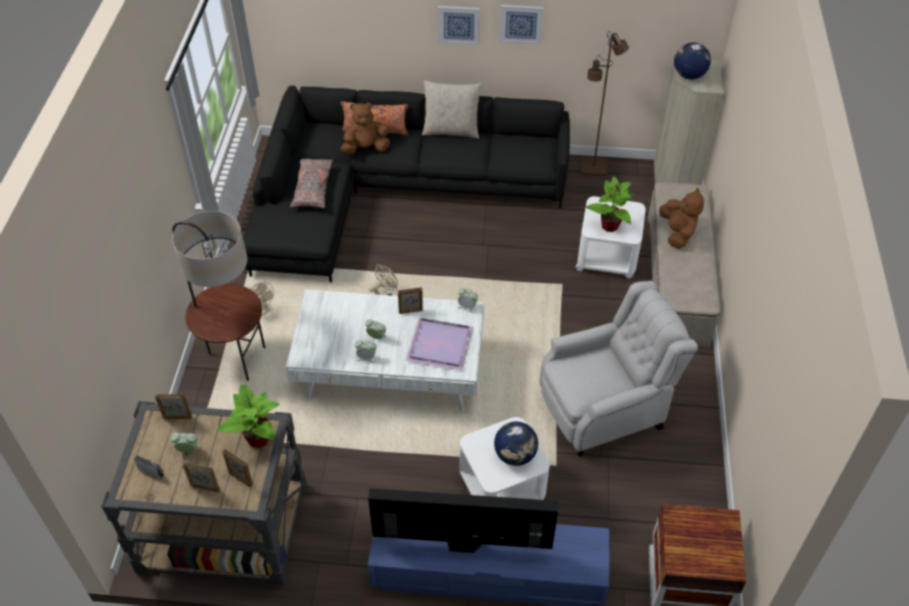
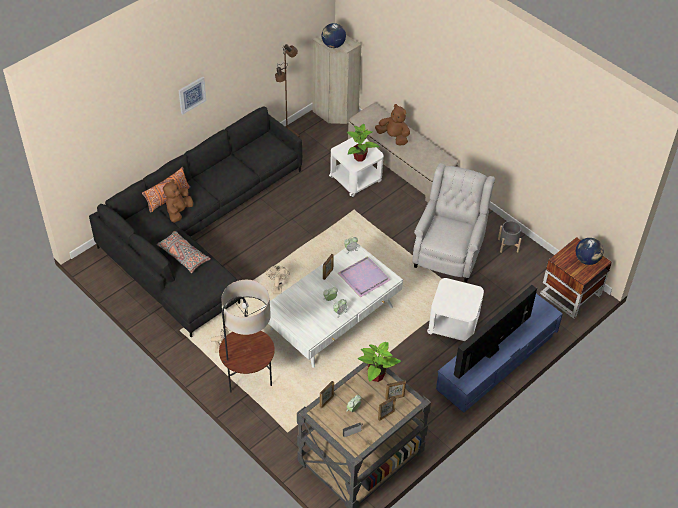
camera: 50 degrees left, 0 degrees up
(451, 130) = (210, 167): beige pillow -> none
(515, 455) = (463, 295): globe -> globe (587, 260)
(521, 23) = (227, 71): picture -> none
(684, 460) = (508, 245): none -> grey planter

